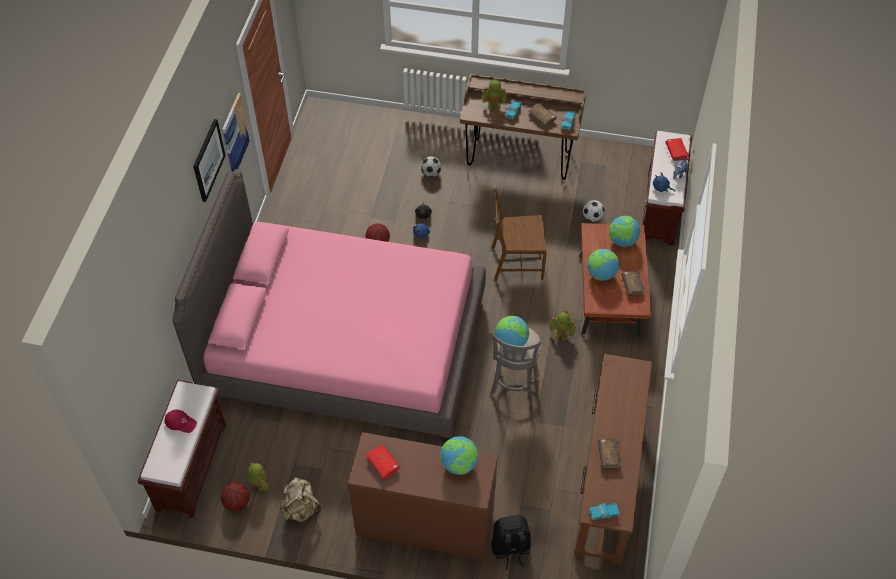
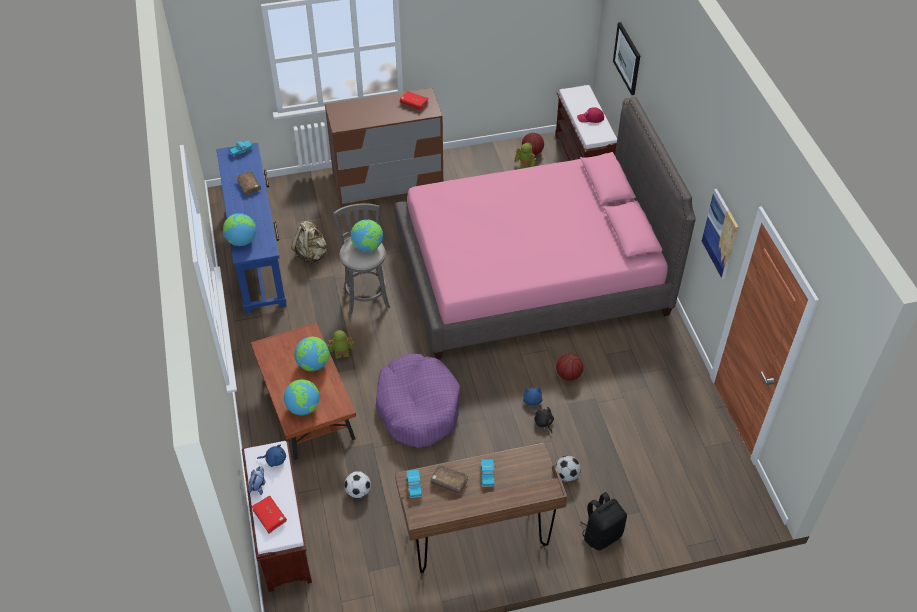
camera: 155 degrees right, 5 degrees down
(208, 160) = (699, 157): picture -> picture (627, 58)
(301, 508) = (484, 163): beige backpack -> beige backpack (311, 254)
(459, 464) = (358, 119): globe -> globe (242, 241)
(494, 104) = (516, 478): toy robot -> none
(510, 549) = (317, 190): black backpack -> black backpack (601, 534)
(516, 262) = (418, 407): brown chair -> purple dog bed
(607, 480) = (257, 255): brown console table -> blue console table
(632, 285) = (277, 364): brown book -> none

